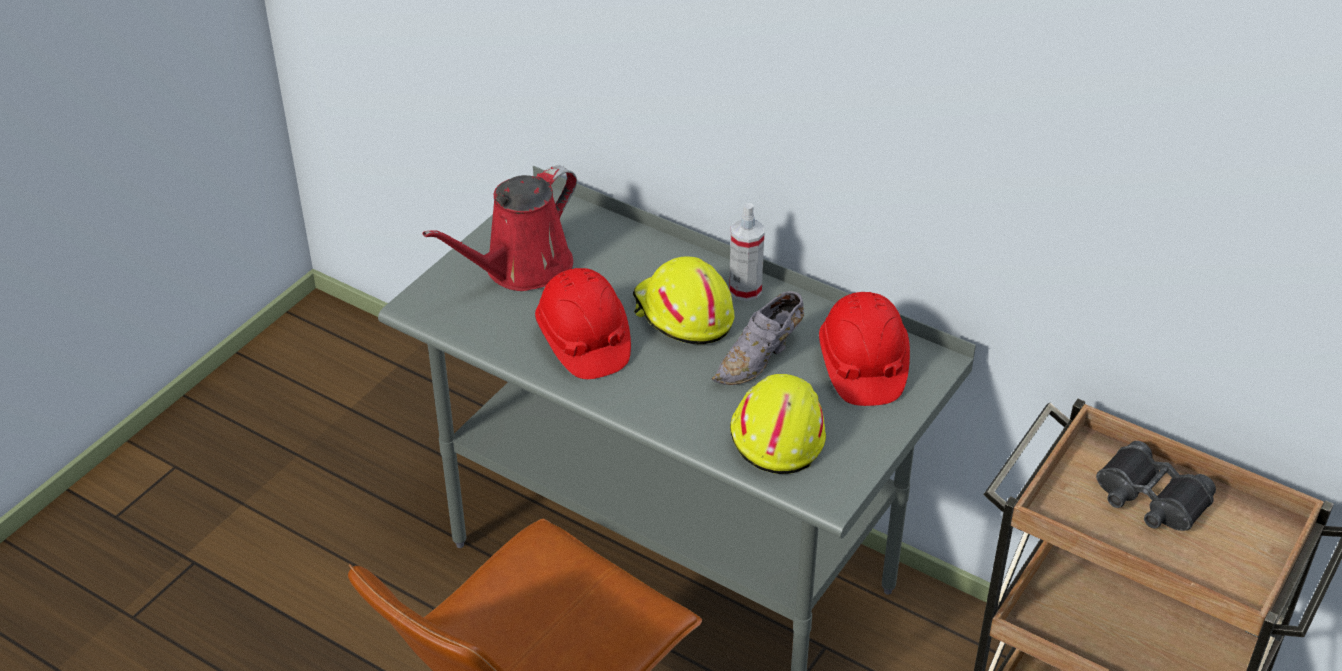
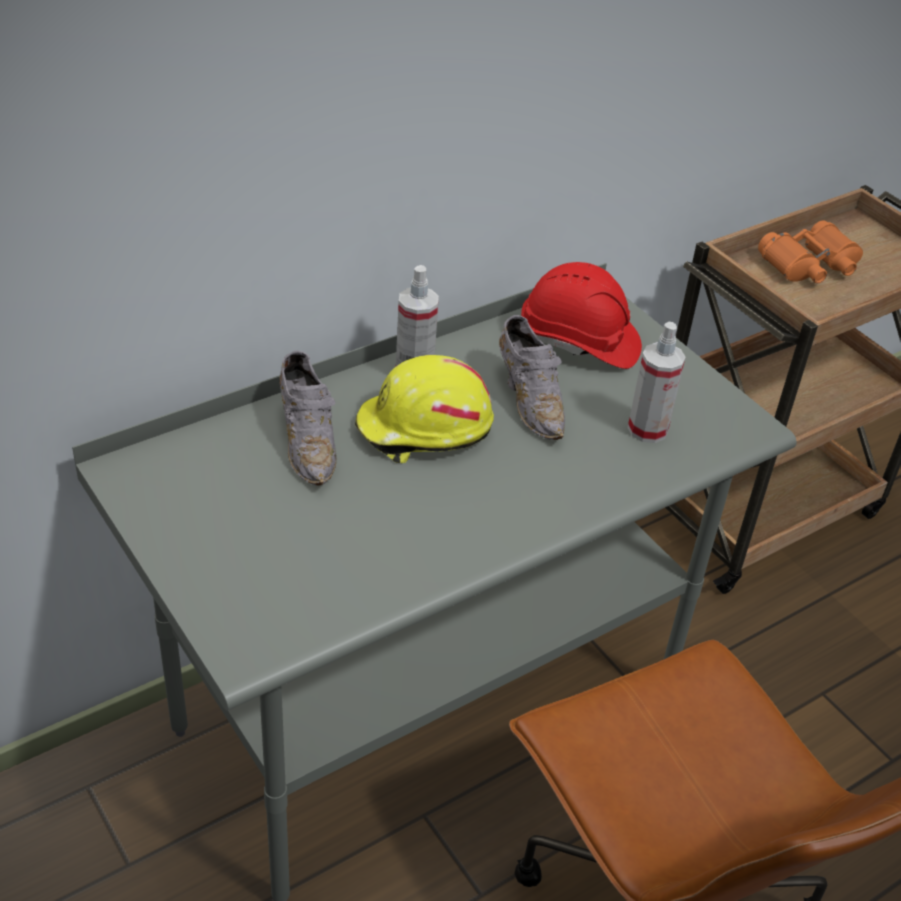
camera: 70 degrees left, 0 degrees up
(521, 269) = (247, 530): red watering can -> none
(583, 341) = (419, 520): red hard hat -> none
(627, 265) = (307, 441): none -> grey shoe
(776, 433) = (647, 429): yellow hard hat -> spray bottle
(1150, 499) = (810, 265): black binoculars -> orange binoculars

